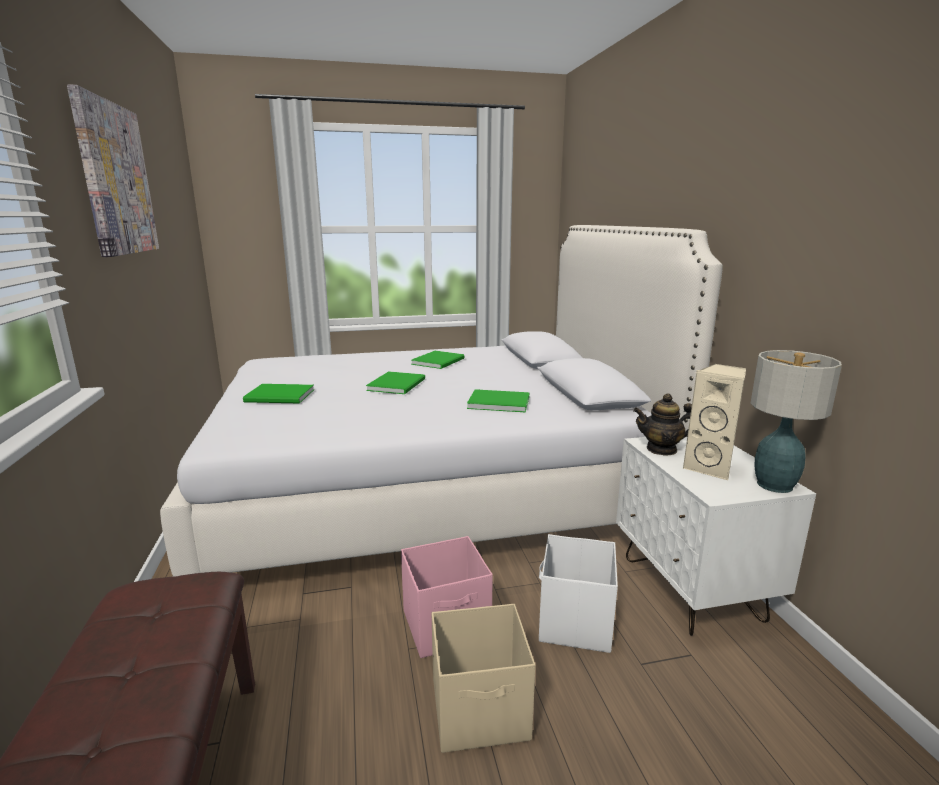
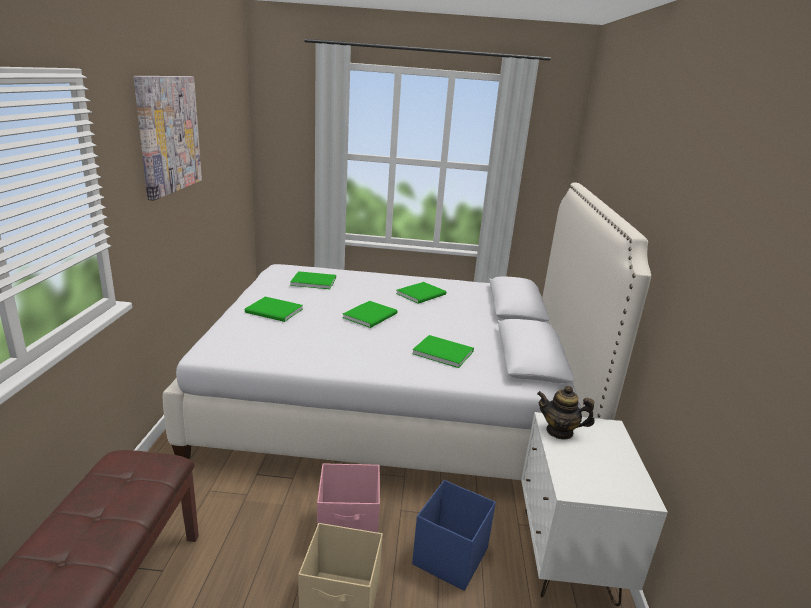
camera: 15 degrees right, 5 degrees up
(309, 365) = (312, 281): none -> green book
(574, 623) = (449, 557): white storage box -> blue storage box
(710, 468) = (589, 462): beige speaker -> none
(774, 485) = (634, 494): table lamp -> none

